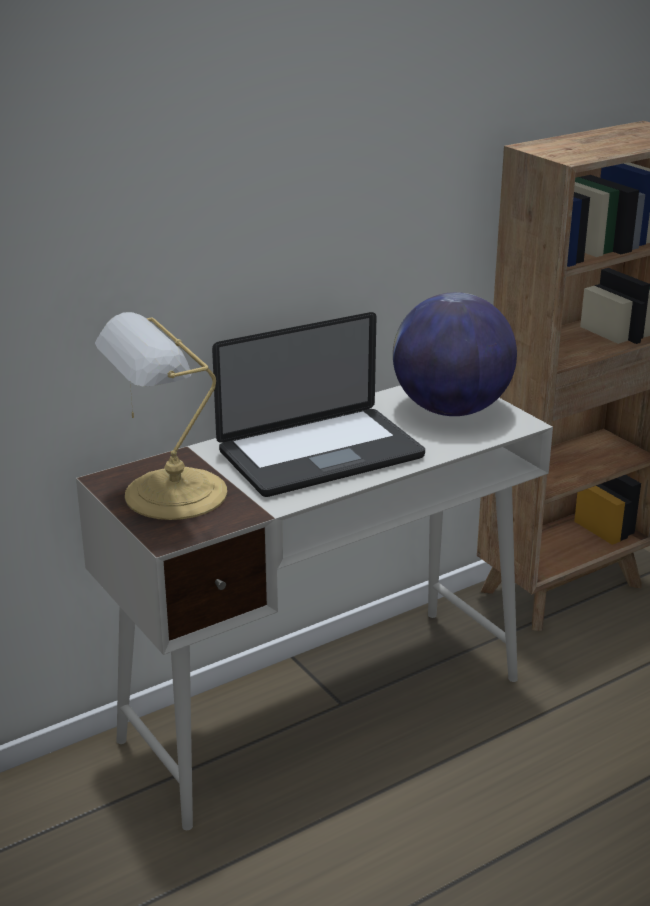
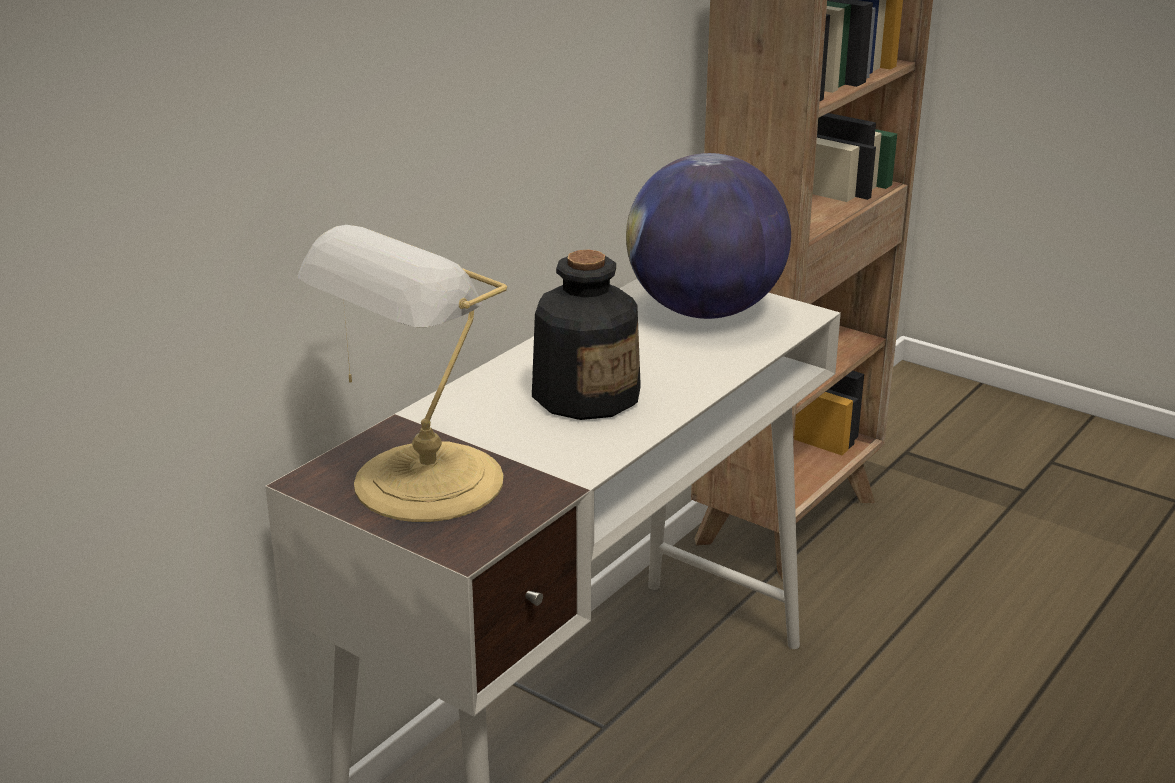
camera: 20 degrees left, 0 degrees up
(321, 455) = (586, 395): laptop -> bottle

